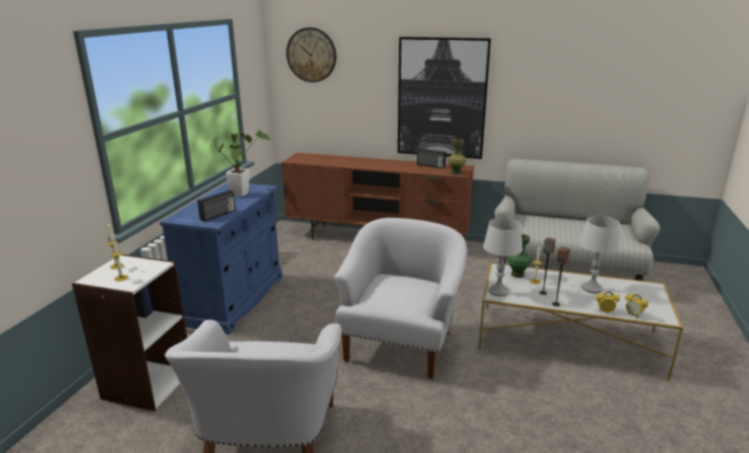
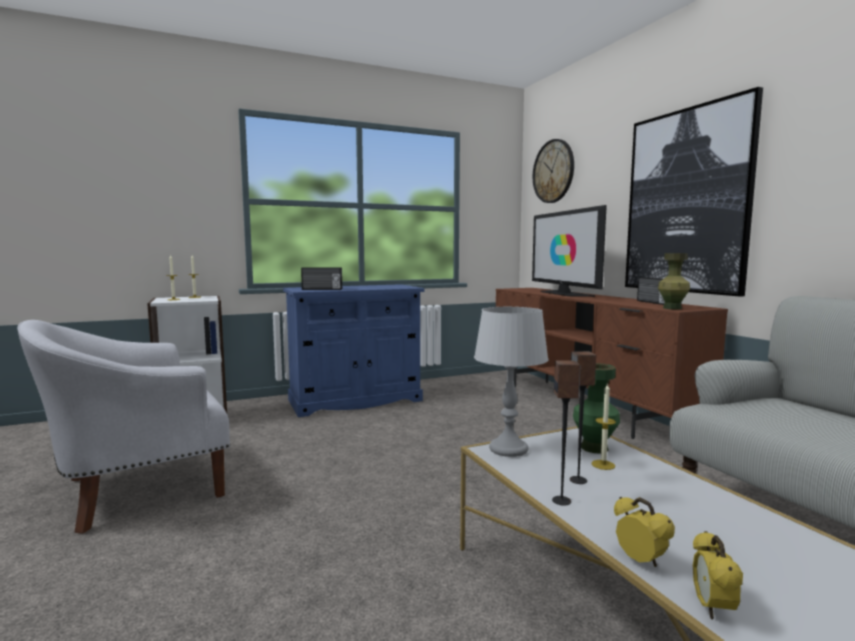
camera: 50 degrees right, 15 degrees down
(242, 193) = (383, 287): potted plant -> none
(352, 162) = (564, 293): none -> television
(401, 344) = (392, 490): white armchair -> none
(591, 288) = (709, 520): grey table lamp -> none

